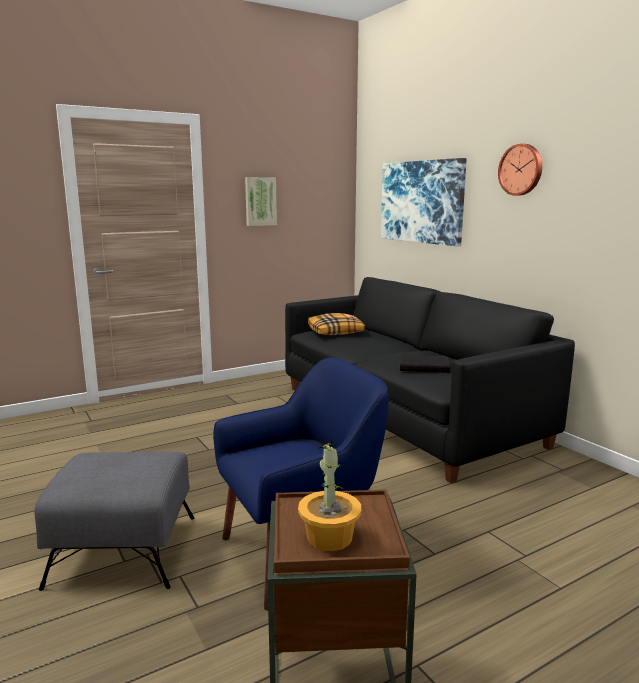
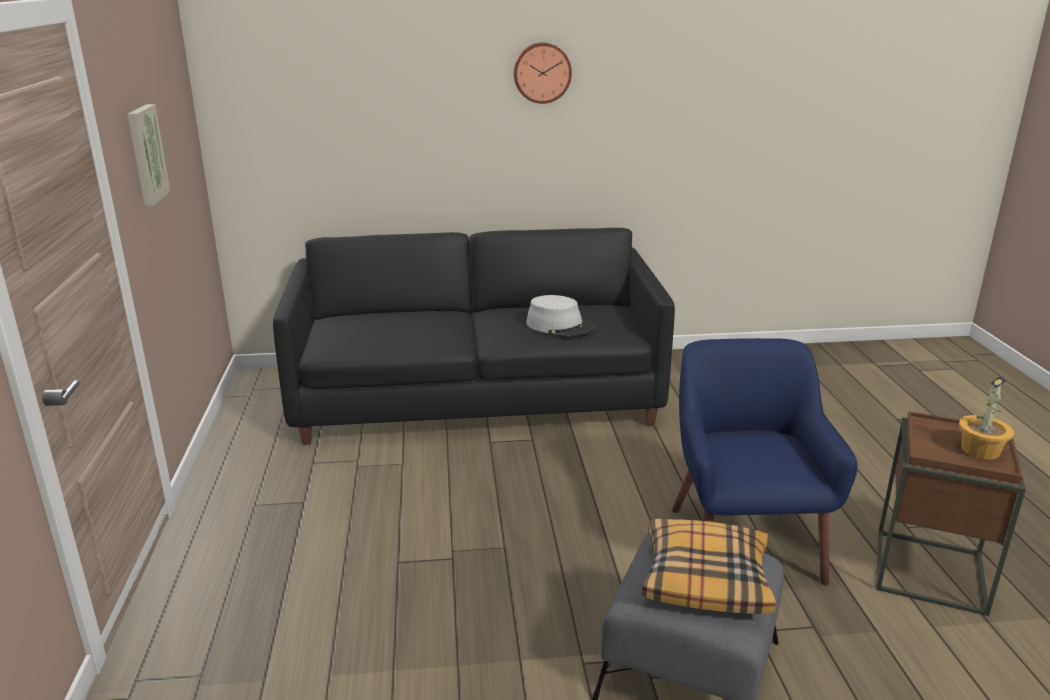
camera: 65 degrees left, 10 degrees up
(336, 332) = (353, 332): pillow -> pillow (705, 578)
(421, 202) = (370, 115): picture -> none
(424, 366) = (560, 326): black book -> grey hat

